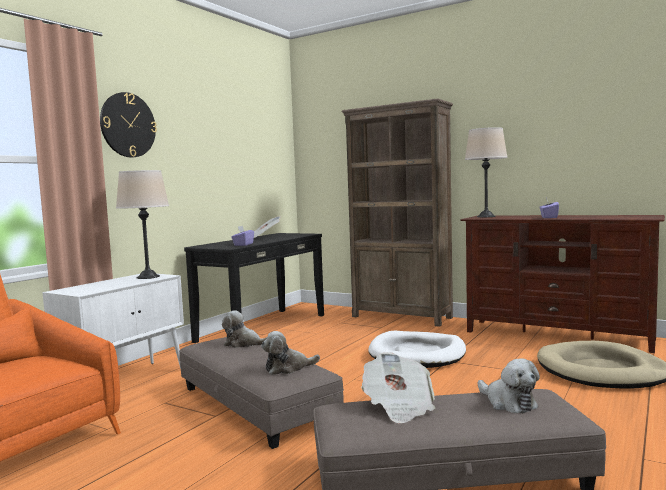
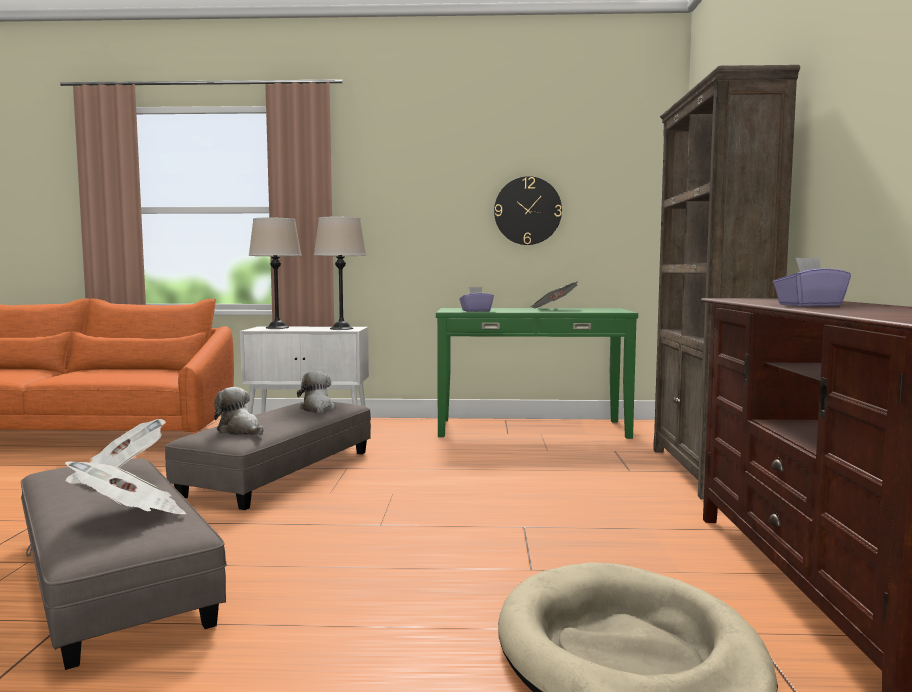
camera: 60 degrees right, 0 degrees up
(128, 125) = (382, 170): wall clock -> wall clock (527, 211)
(262, 328) = (531, 428): black console table -> green console table
(417, 354) = (531, 506): white dog bed -> none
(486, 216) = (775, 299): beige table lamp -> beige table lamp (277, 327)
(508, 402) = (131, 516): plush toy -> newspaper

